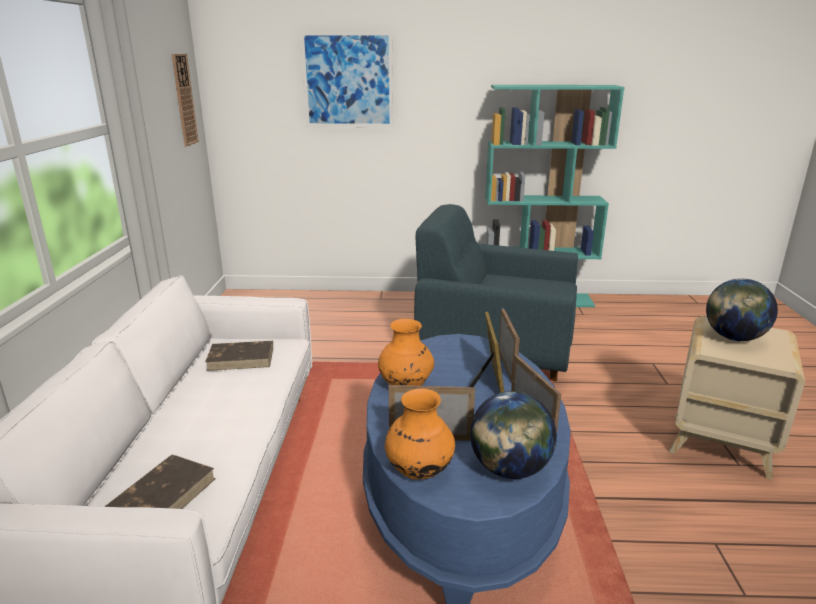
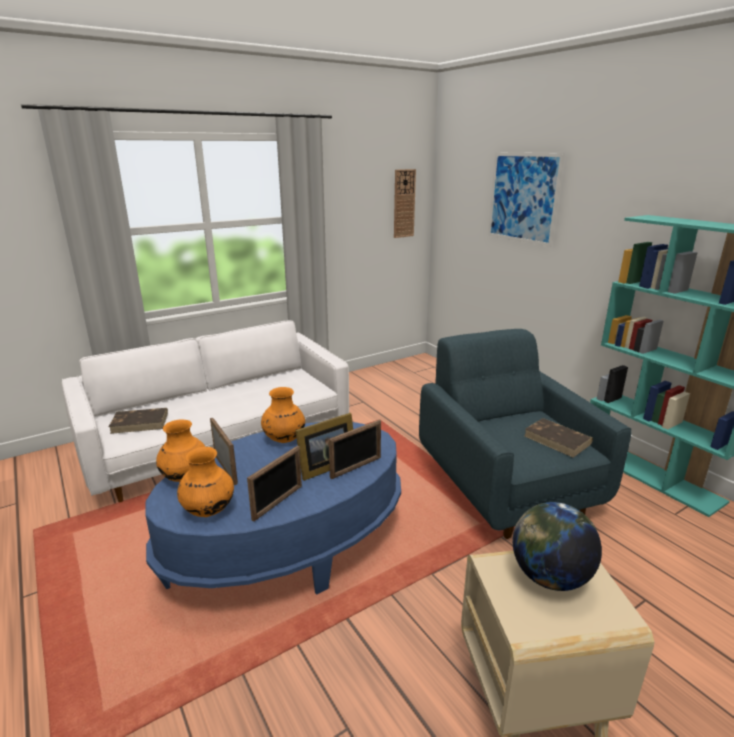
camera: 55 degrees right, 0 degrees up
(241, 358) = (286, 385): brown book -> brown book (558, 440)
(509, 469) = (208, 510): globe -> orange vase

